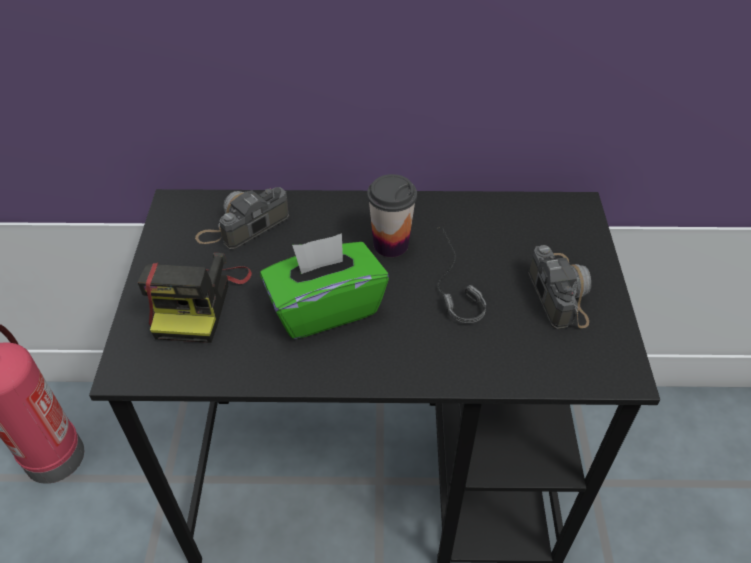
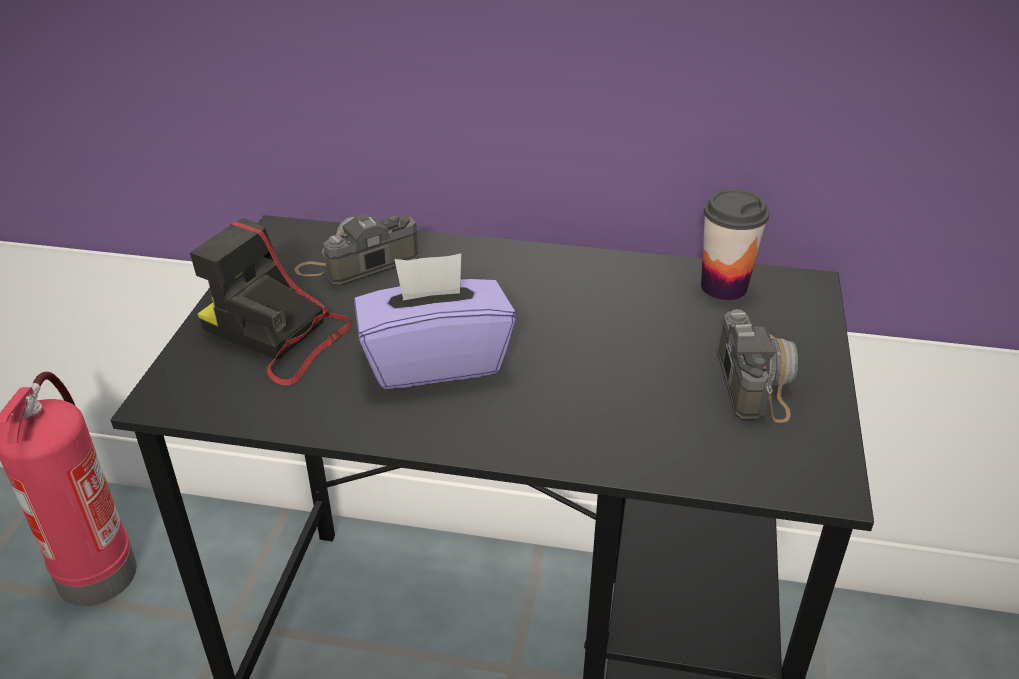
camera: 10 degrees right, 10 degrees down
(199, 301) = (277, 335): camera -> camera turned 105 degrees clockwise
(325, 307) = (435, 360): green tissue box -> purple tissue box
(391, 244) = (540, 301): cup -> cup (723, 287)
(448, 285) = (605, 353): headphones -> none

